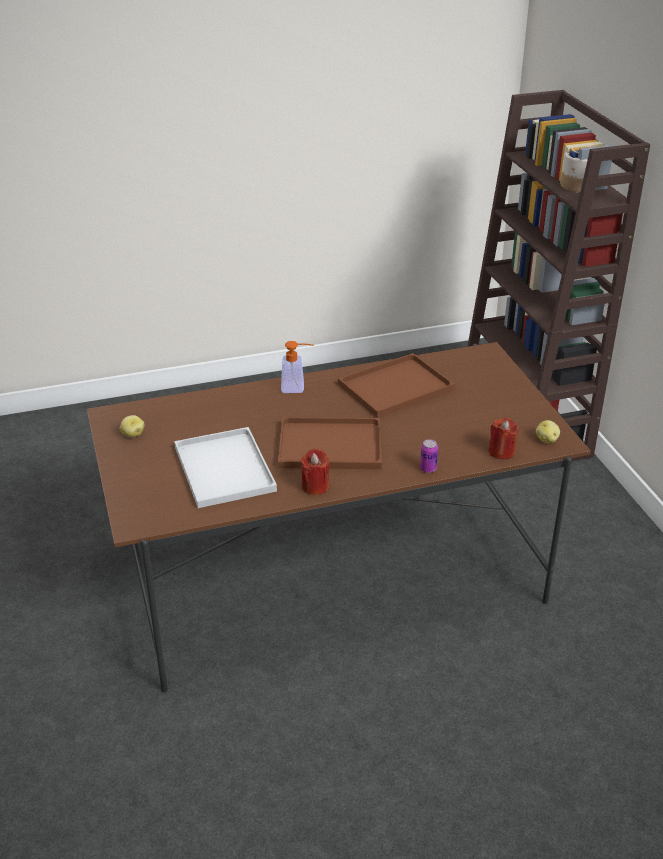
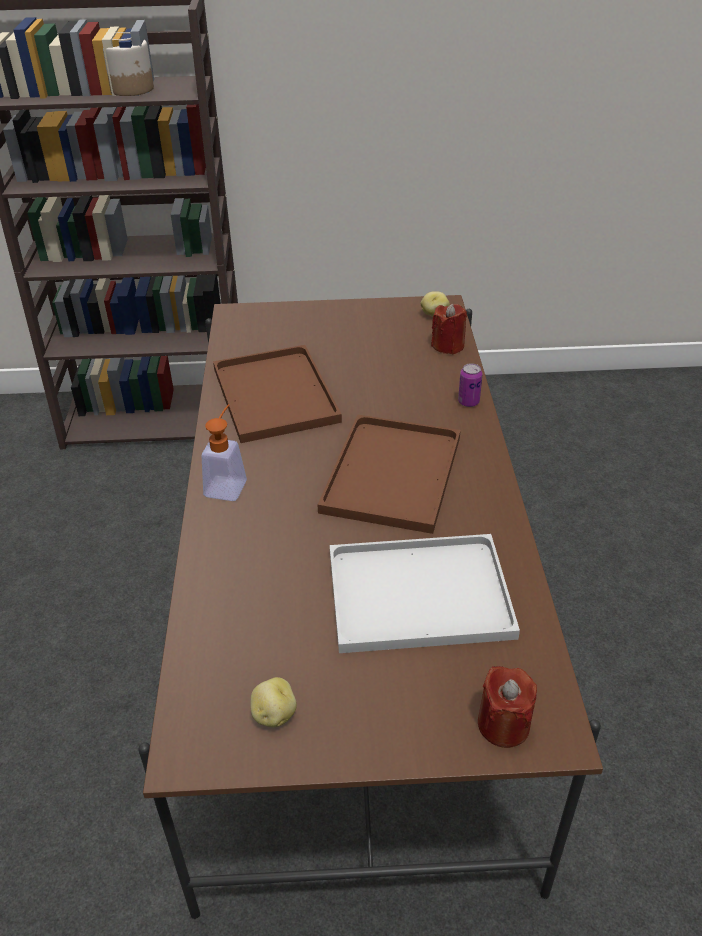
camera: 75 degrees left, 5 degrees up
(315, 486) = (485, 502): red candle -> red candle (503, 725)

